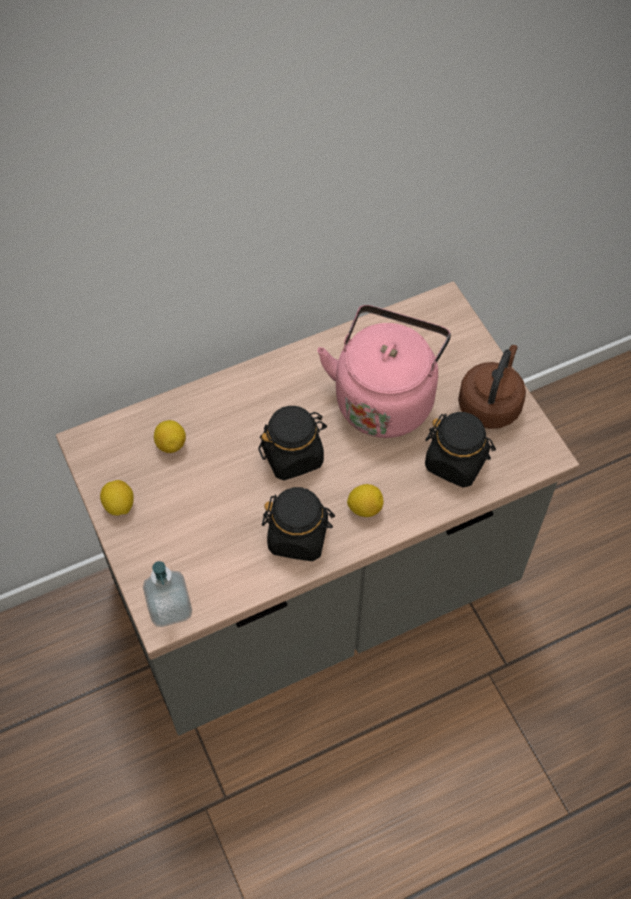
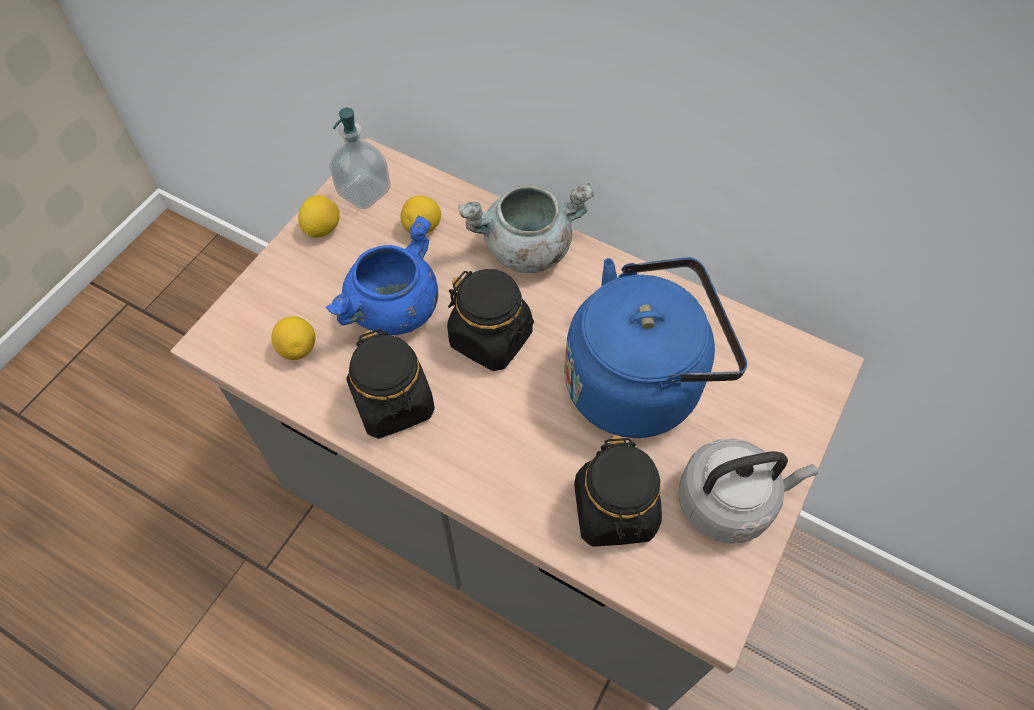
camera: 55 degrees right, 0 degrees up
(170, 607) = (232, 338): soap dispenser -> soap dispenser (364, 192)
(226, 498) = (393, 309): none -> blue cooking pot
(240, 396) = (526, 249): none -> grey cooking pot
(365, 508) = (477, 448): lemon -> lemon (298, 348)
(385, 397) = (639, 382): pink kettle -> blue kettle
(490, 404) = (729, 501): brown kettle -> grey kettle

